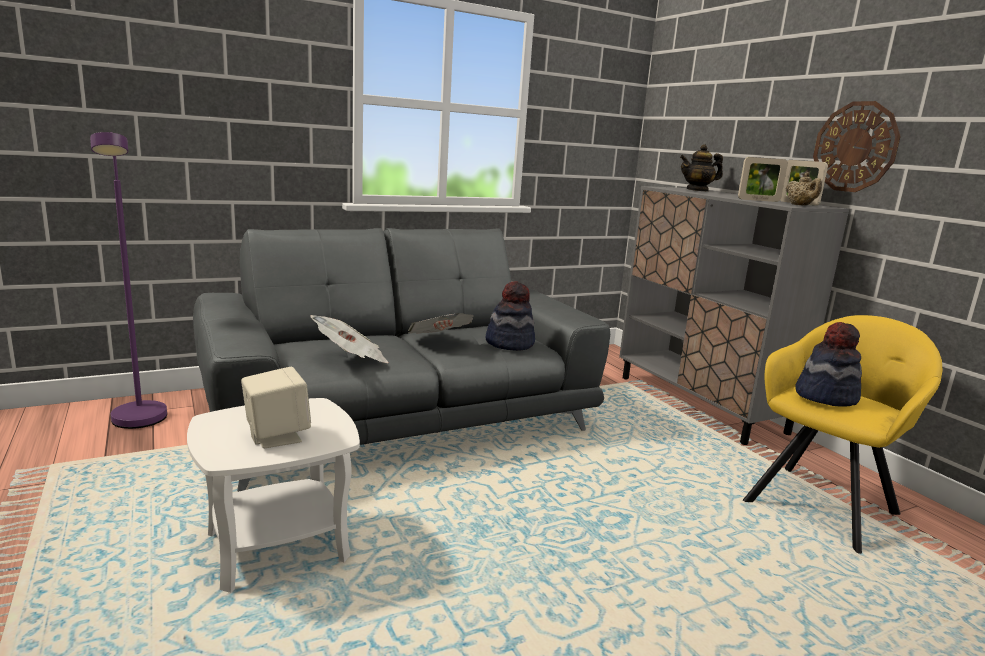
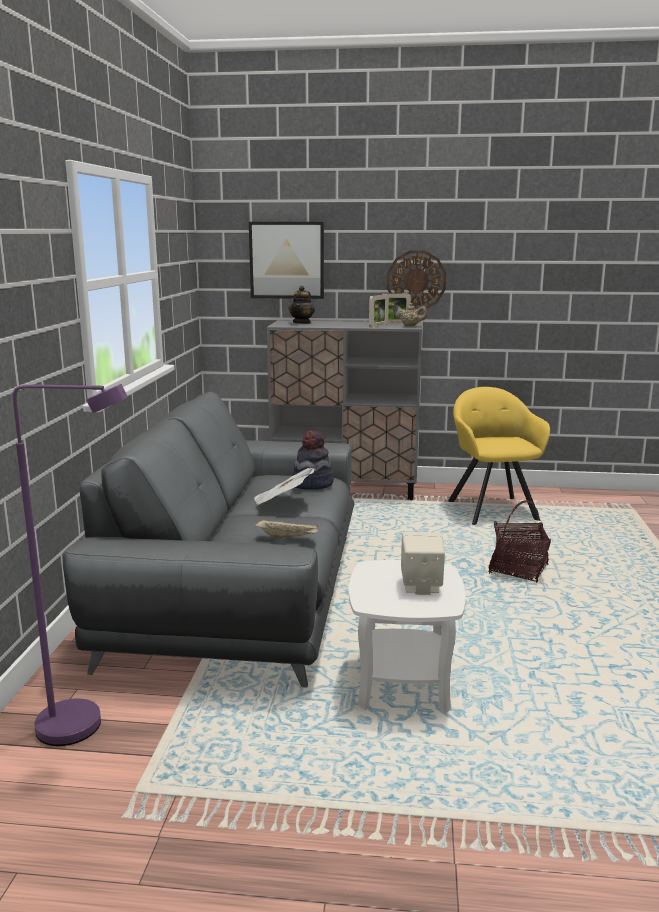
camera: 55 degrees left, 0 degrees up
(351, 358) = (288, 537): newspaper -> beige tray
(660, 569) = (518, 570): none -> basket
(715, 117) = (287, 260): none -> picture
(825, 396) = (494, 442): hat -> none

